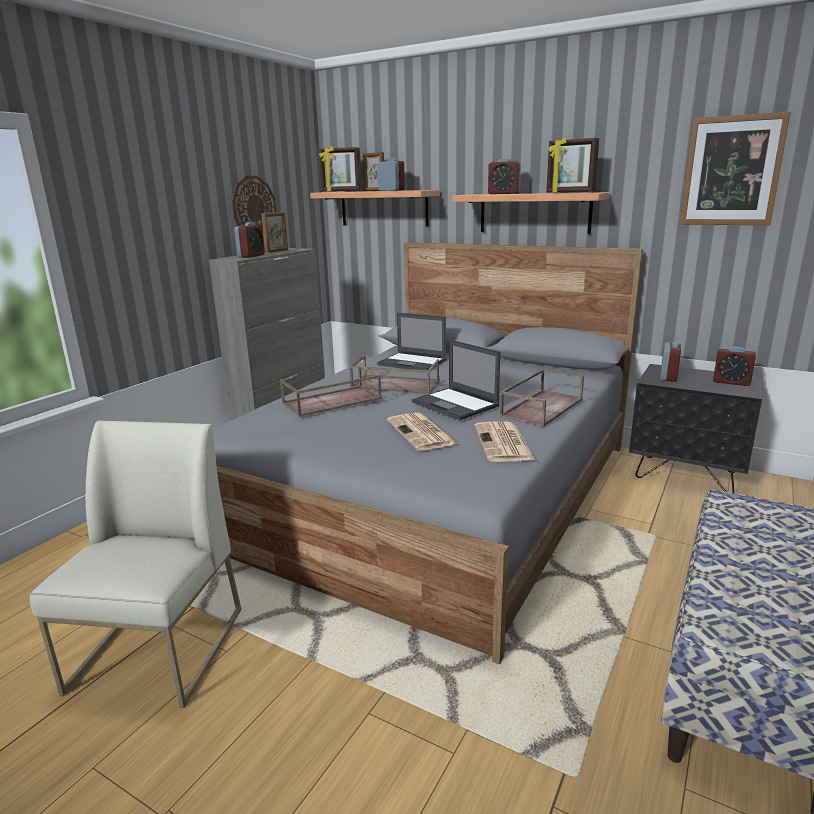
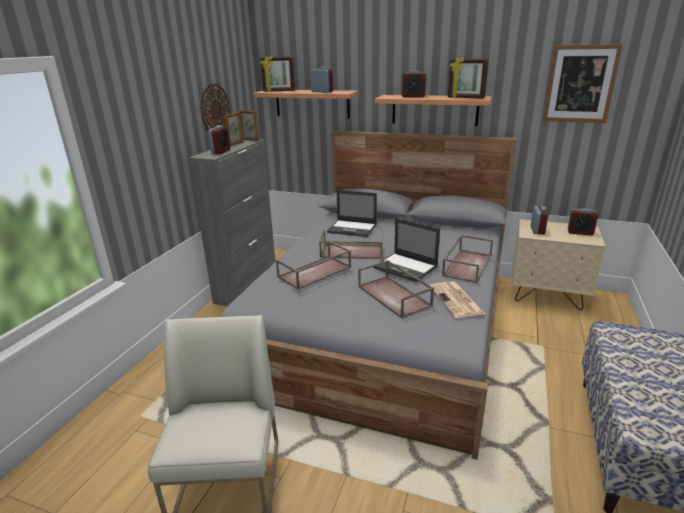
camera: 10 degrees left, 5 degrees up
(374, 190) = (305, 90): picture frame -> picture frame (250, 140)
(422, 433) = (395, 296): newspaper -> brown tray
(686, 475) = (547, 296): black nightstand -> beige nightstand

